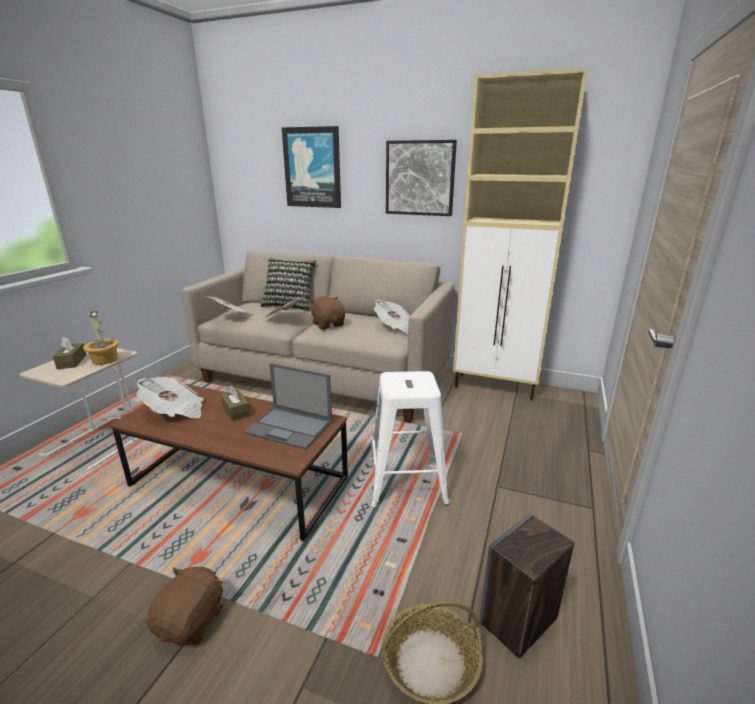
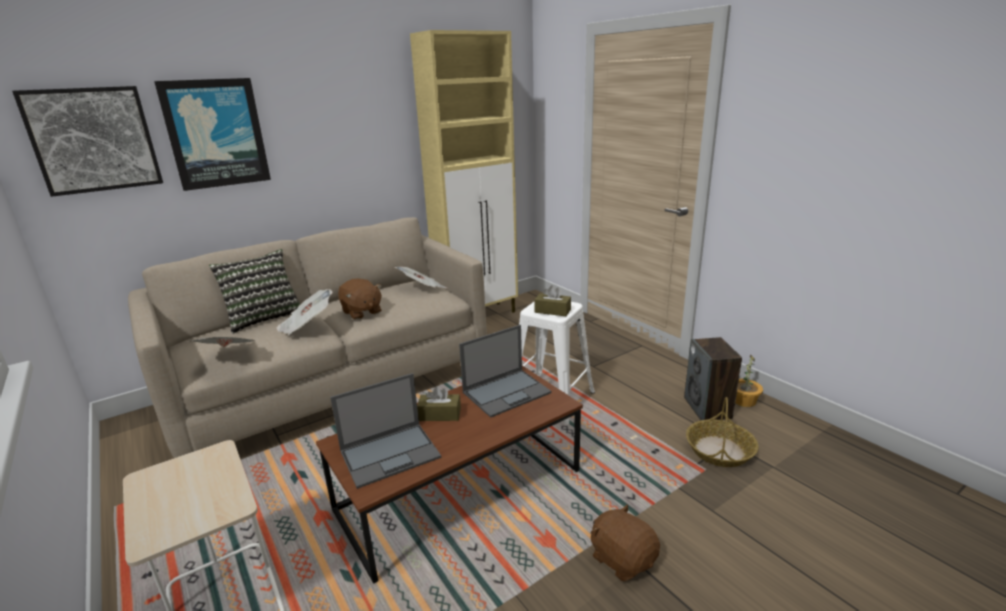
camera: 55 degrees left, 0 degrees up
(72, 361) = (169, 501): brown tissue box -> brown tissue box (552, 311)
(105, 360) = (216, 468): potted plant -> potted plant (743, 400)
(175, 412) = (391, 454): newspaper -> laptop
(328, 324) = (361, 312): brown plush toy -> brown plush toy turned 135 degrees counterclockwise
(420, 178) = (362, 132): picture -> picture (93, 140)

